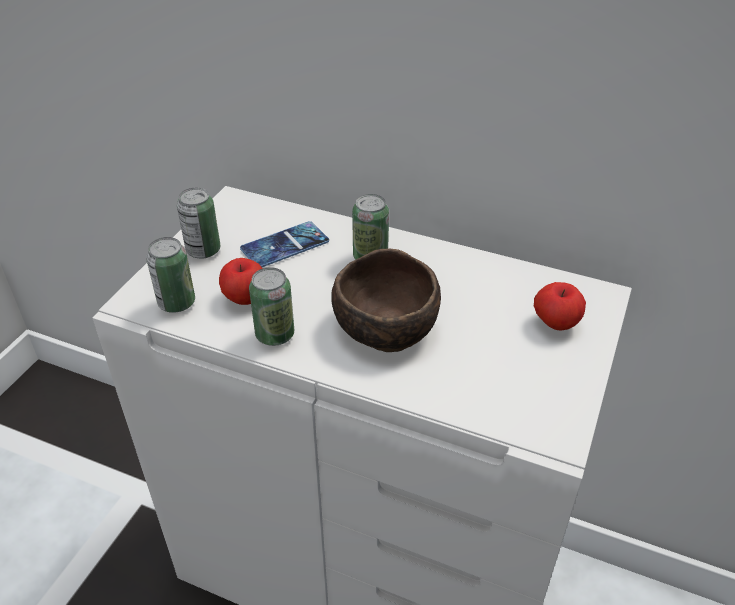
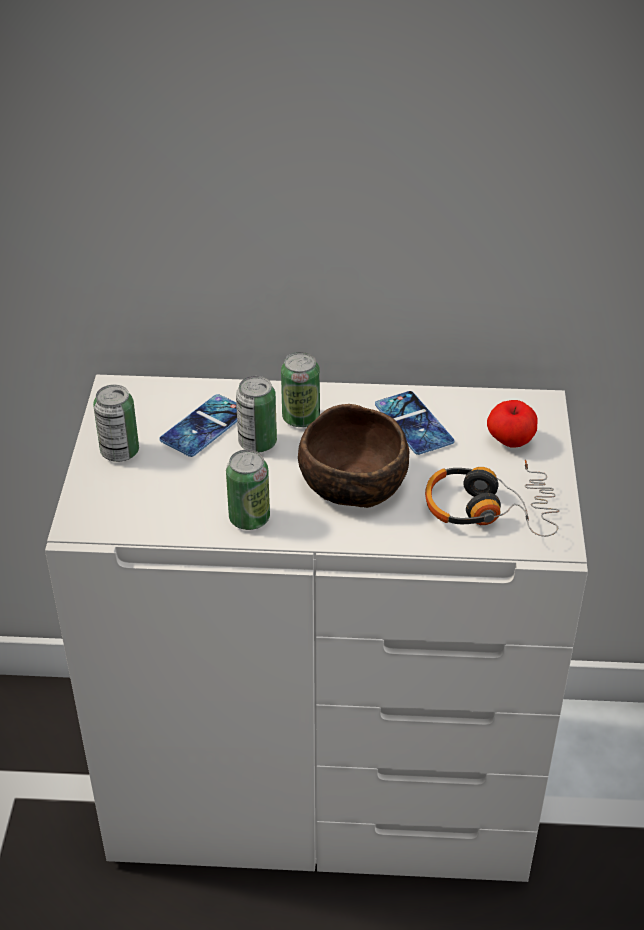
camera: 20 degrees left, 0 degrees up
(177, 303) = (128, 512): can -> can (257, 443)
(245, 298) = (196, 490): apple -> none
(470, 285) = (413, 423): none -> phone
(505, 384) = (490, 509): none -> headphones

